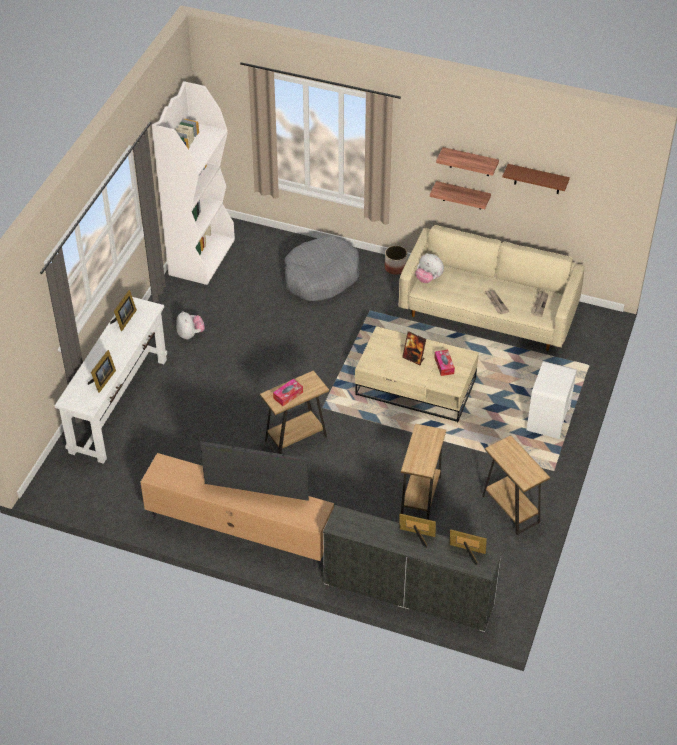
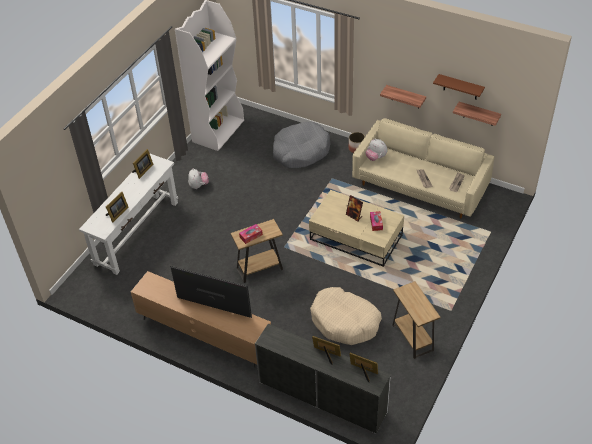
camera: 10 degrees right, 0 degrees up
(420, 497) = (345, 321): brown side table -> beige dog bed
(470, 162) = (411, 71): shelf -> shelf (478, 114)
(548, 419) = (453, 270): white nightstand -> none

